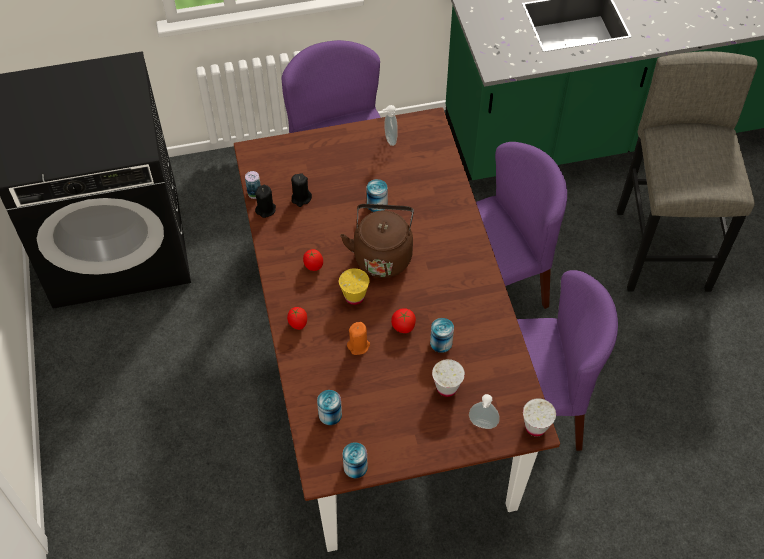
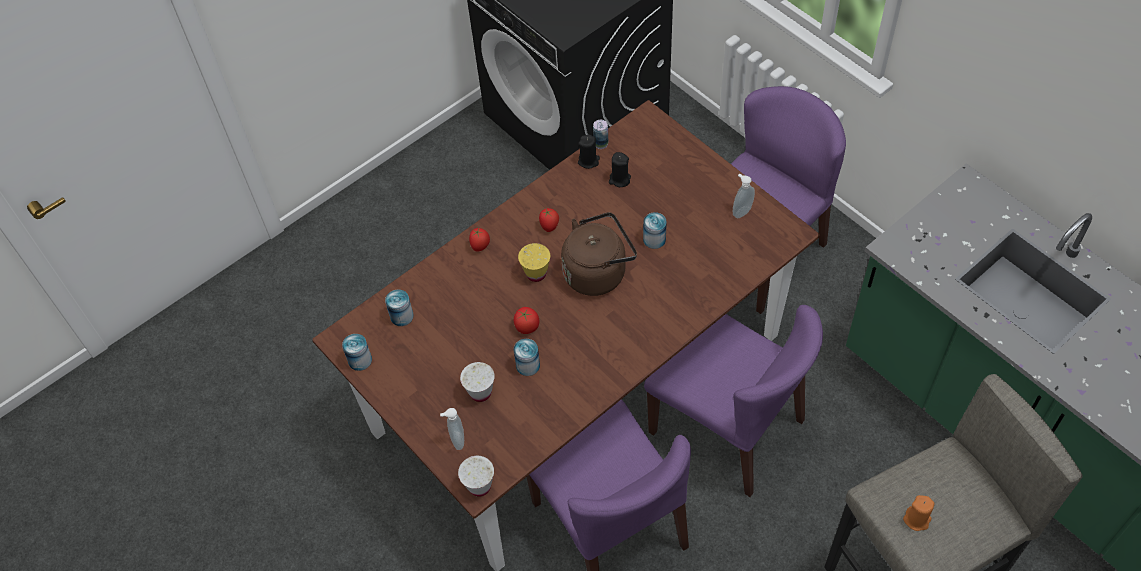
camera: 65 degrees right, 0 degrees up
(358, 345) = (485, 302): orange candle -> orange candle (917, 519)

